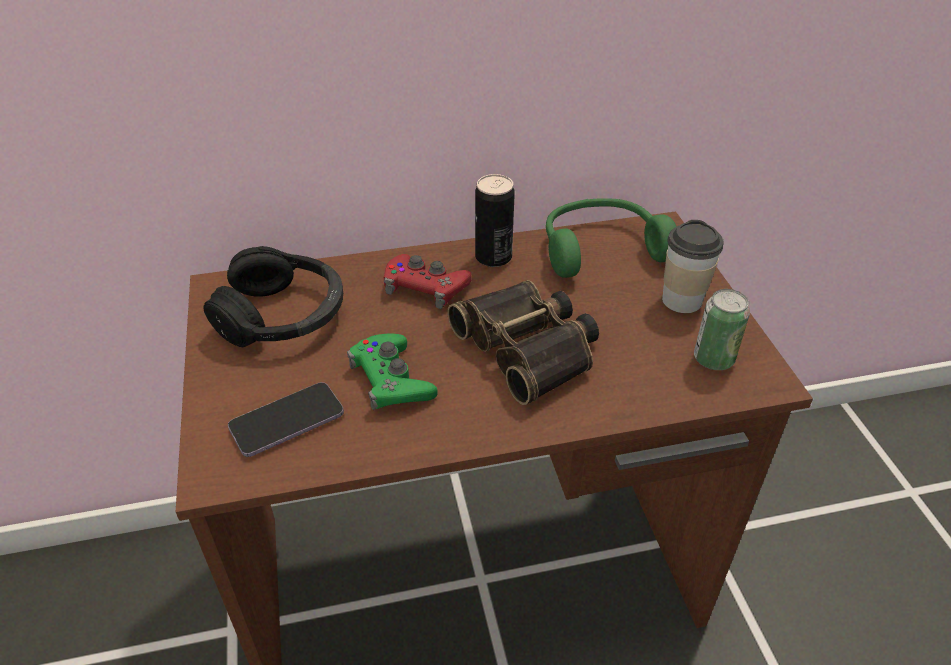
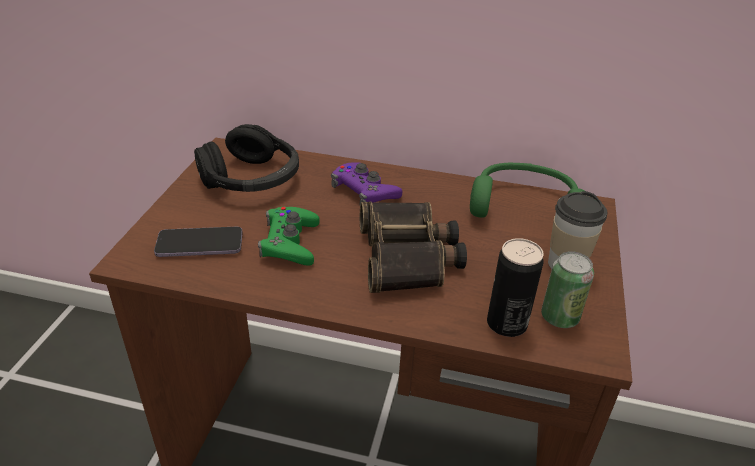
camera: 25 degrees right, 5 degrees down
(426, 287) = (364, 191): red game controller -> purple game controller
(493, 257) = (432, 187): can -> can (506, 323)

